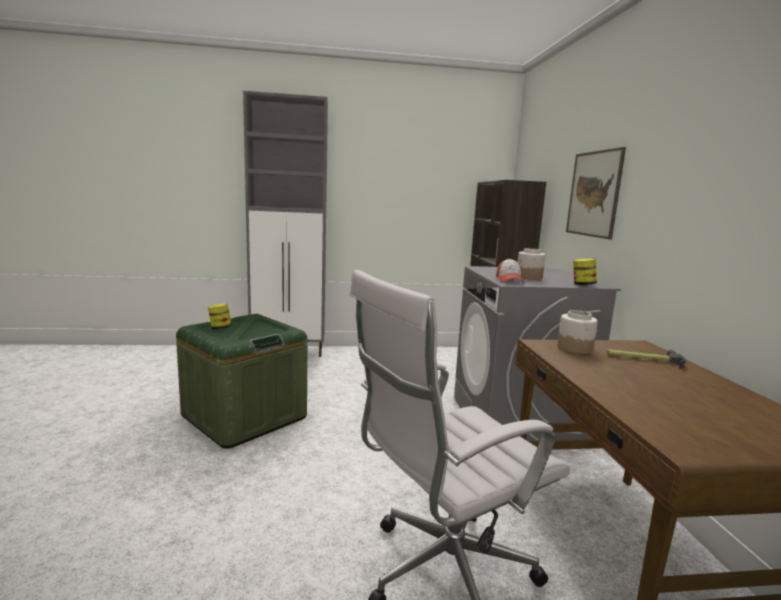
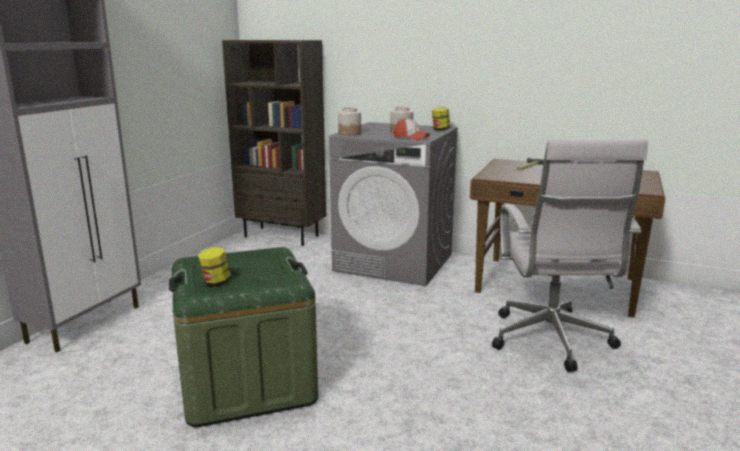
camera: 60 degrees left, 5 degrees up
(575, 348) = (501, 173): jar -> jar (349, 133)
(594, 194) = (400, 52): picture -> none

